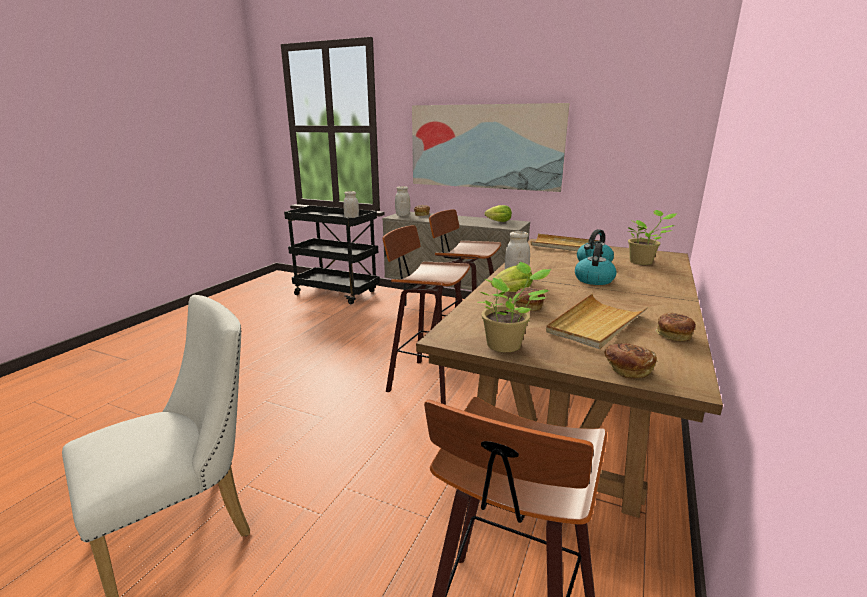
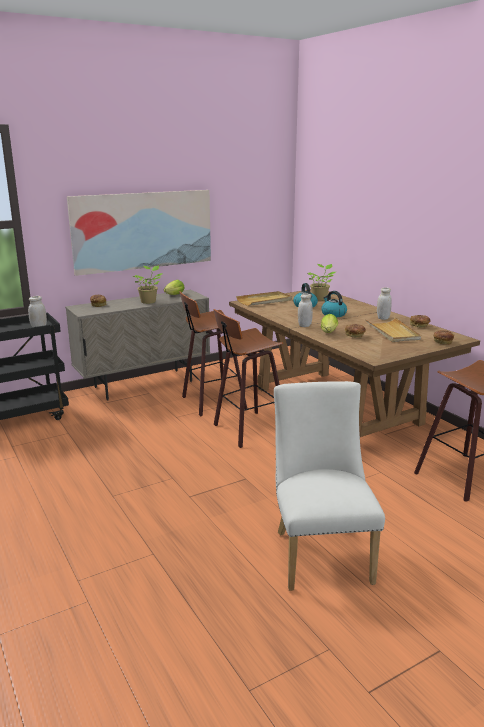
camera: 55 degrees left, 0 degrees up
(402, 215) = (84, 309): white jar -> white jar (383, 318)
(506, 345) = (397, 351): potted plant -> potted plant (149, 301)

